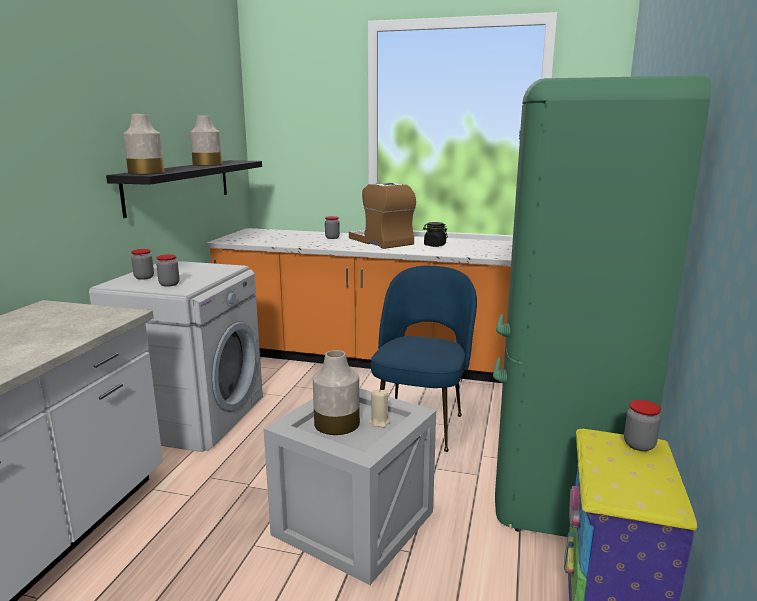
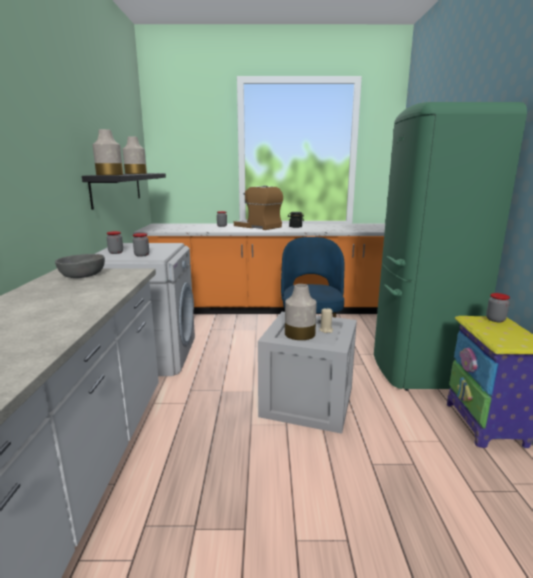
camera: 15 degrees left, 0 degrees up
(54, 315) = (82, 275): none -> grey bowl

